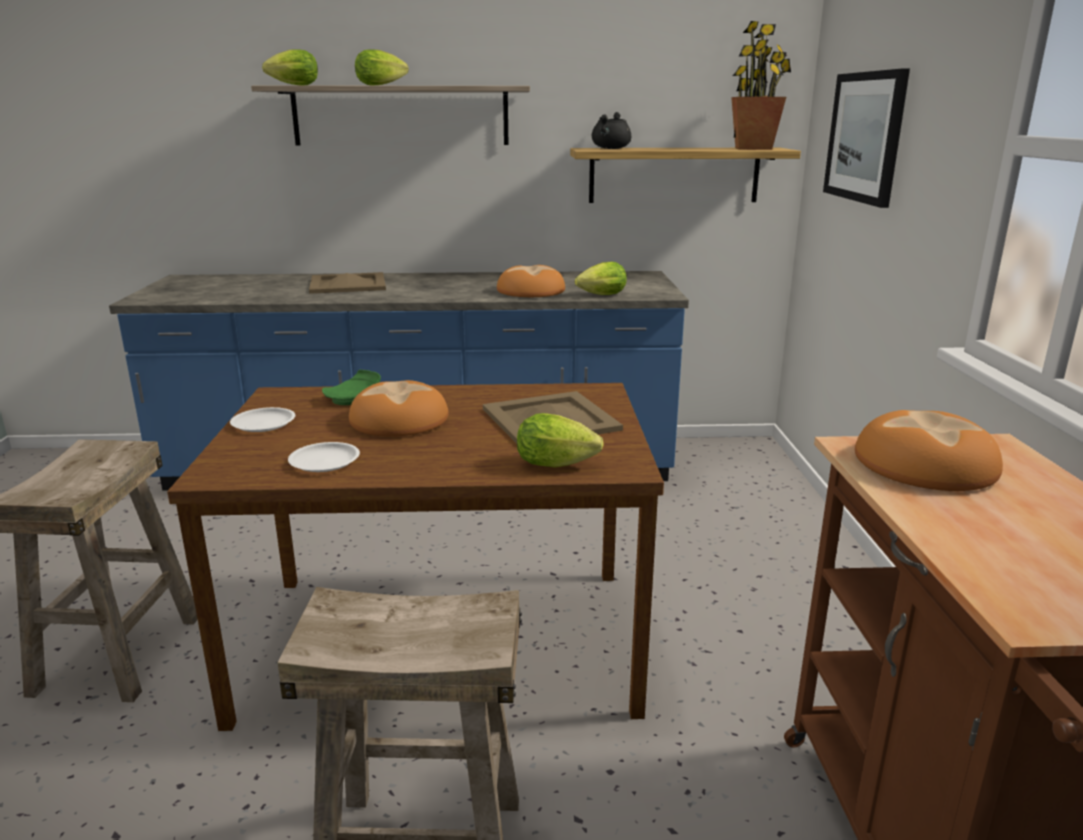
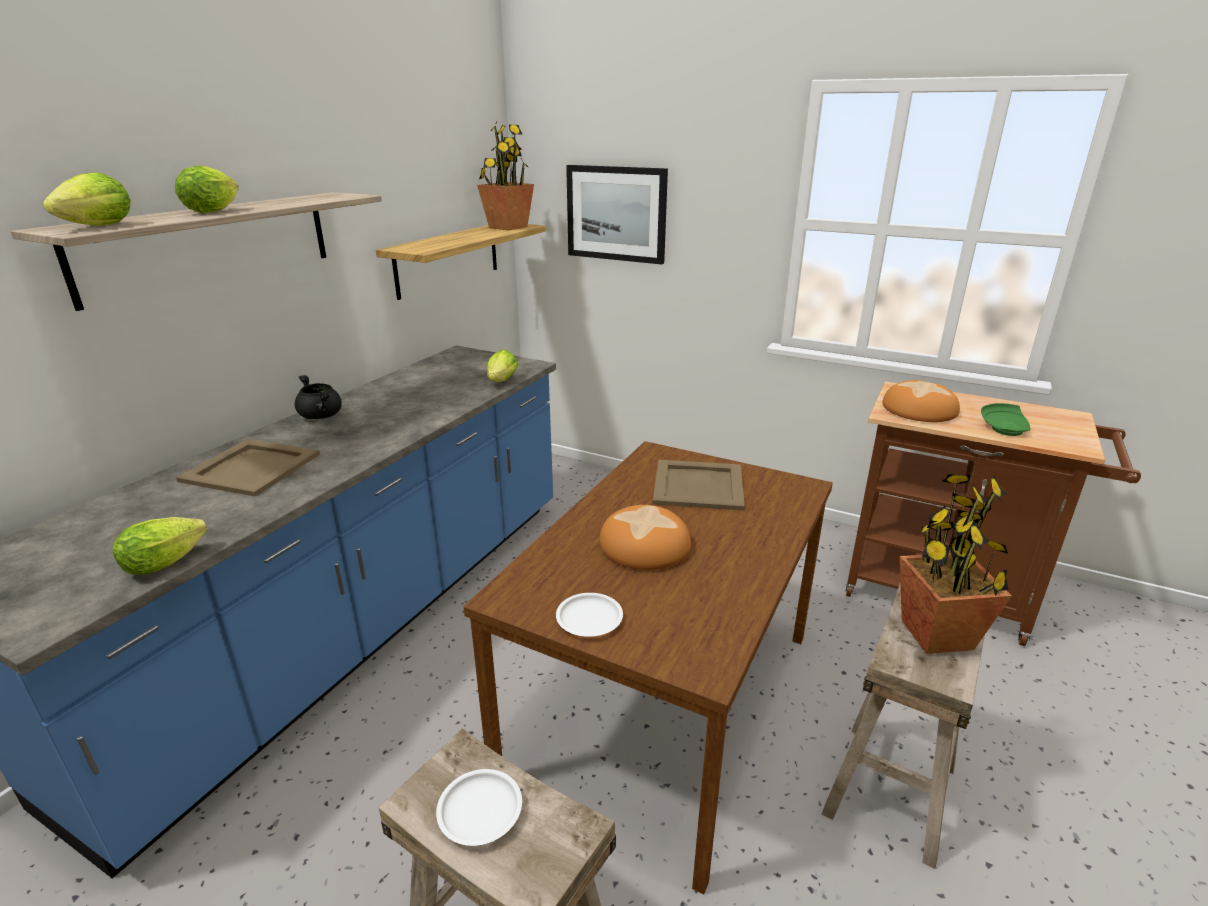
camera: 60 degrees left, 5 degrees up
(324, 461) = (715, 600): white plate -> white plate (479, 810)
(354, 399) = (567, 556): green plate -> green plate (1005, 428)
(415, 630) = (937, 635): none -> potted plant
(530, 291) = (442, 399): bread -> none
(560, 465) = (787, 505): lettuce -> lettuce (169, 561)
(611, 148) = (426, 245): black cooking pot -> black cooking pot (322, 416)

